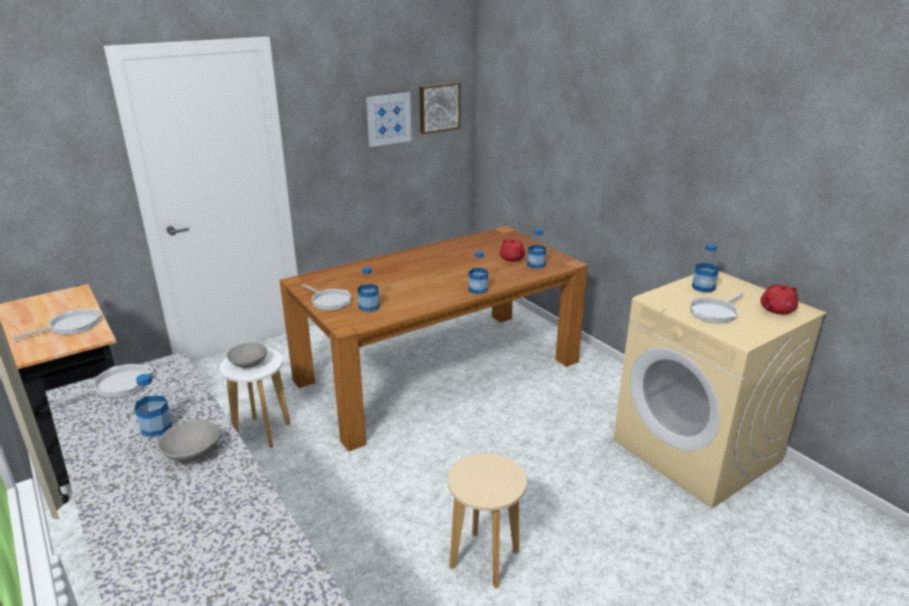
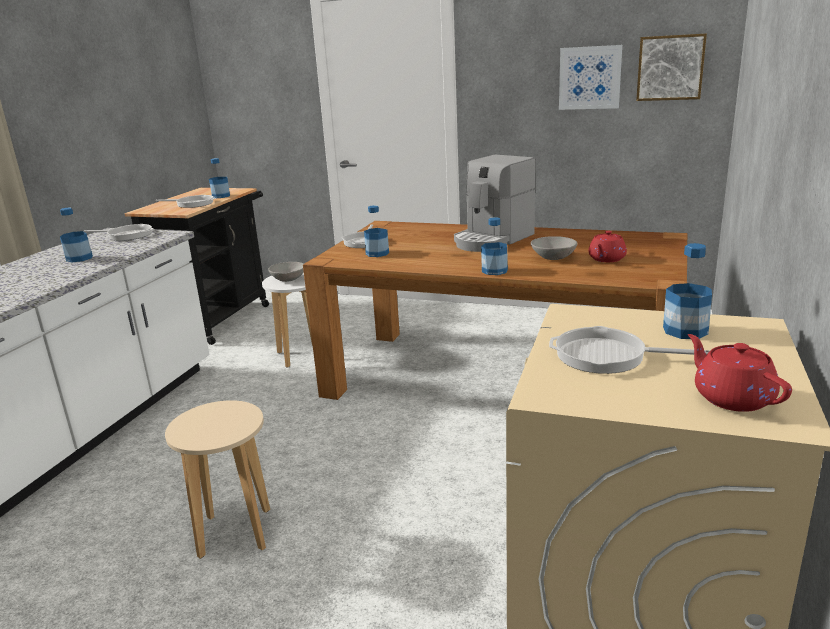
camera: 55 degrees right, 5 degrees down
(192, 453) = (52, 275): grey bowl -> grey bowl (553, 258)
(416, 267) = (492, 240): none -> coffee machine
(536, 265) = (617, 271): bottle -> bottle (221, 196)
(776, 309) = (731, 397): red teapot -> red teapot turned 45 degrees clockwise

